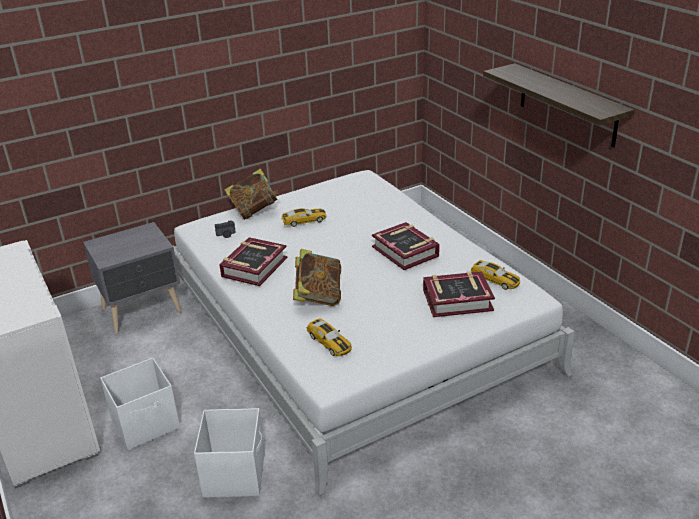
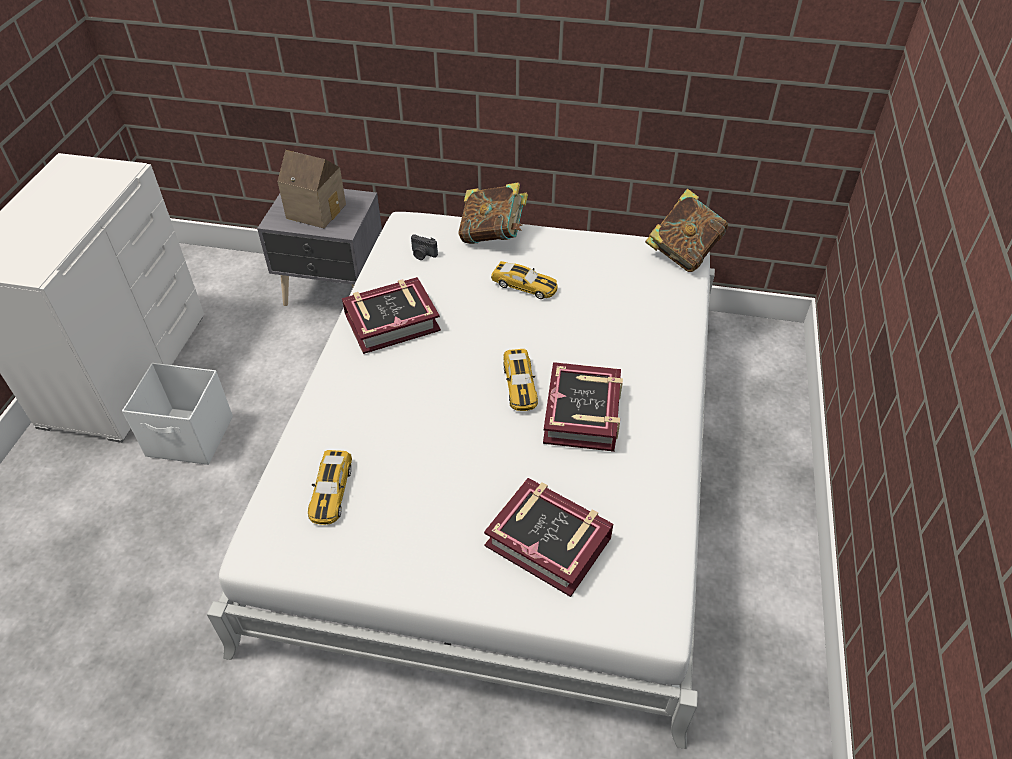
camera: 40 degrees right, 15 degrees up
(127, 244) = (317, 209): none -> toy house
(235, 473) = (190, 562): white storage box -> none
(318, 296) = (400, 413): book -> book (683, 253)
(495, 279) = (641, 545): toy car -> toy car (520, 385)
(567, 105) = (948, 339): shelf -> none

